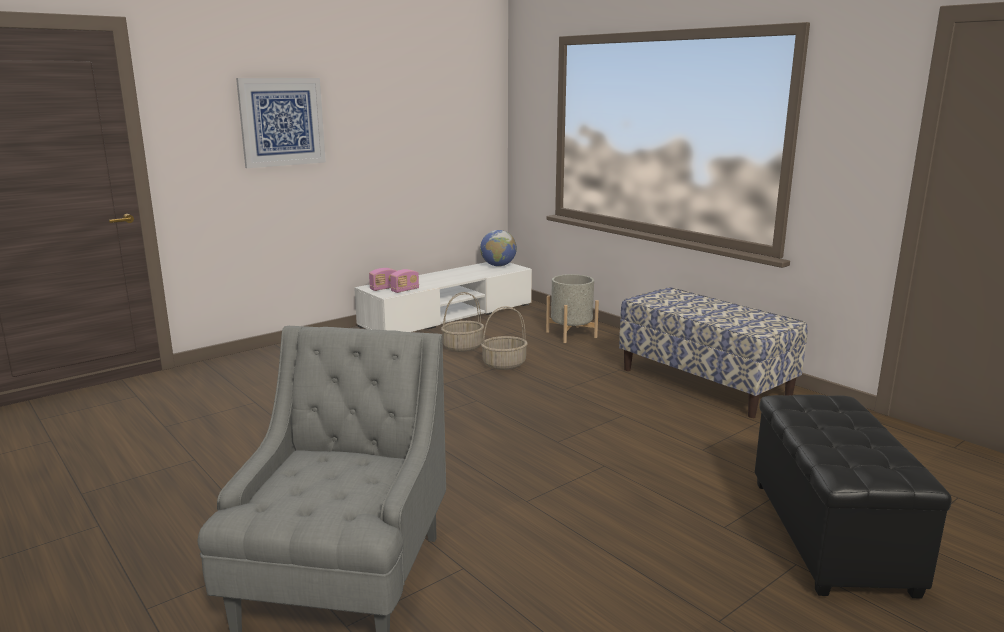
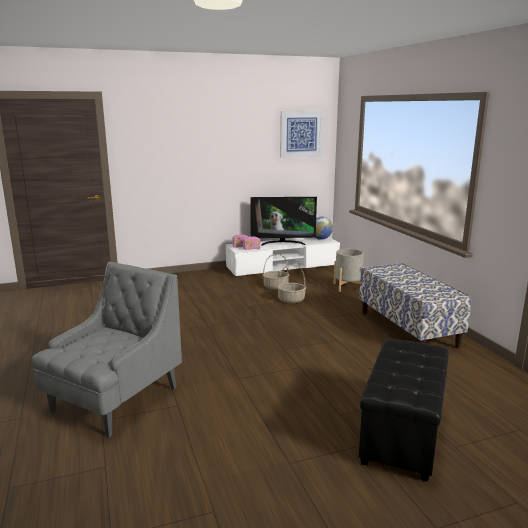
camera: 20 degrees right, 0 degrees up
(282, 122) = (185, 147): picture -> picture (301, 134)
(446, 277) = (282, 243): none -> television

